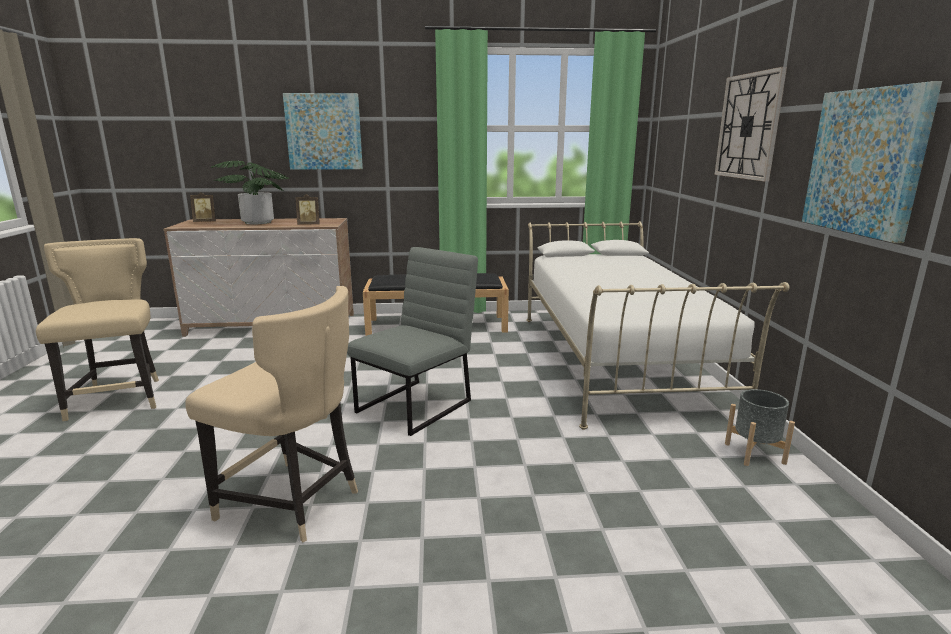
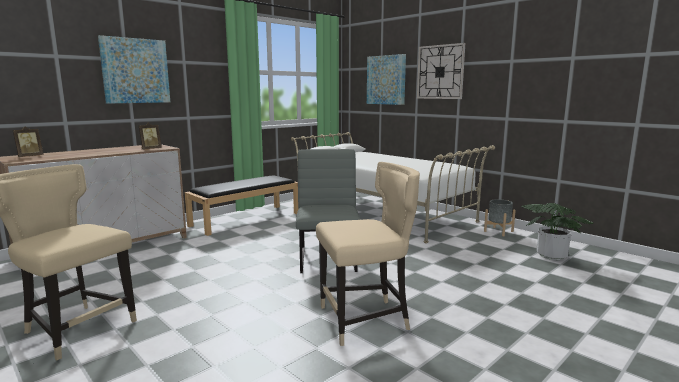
camera: 40 degrees left, 5 degrees down
(258, 222) = (91, 152): potted plant -> potted plant (552, 255)
(865, 162) = (526, 86): picture -> picture (386, 80)

